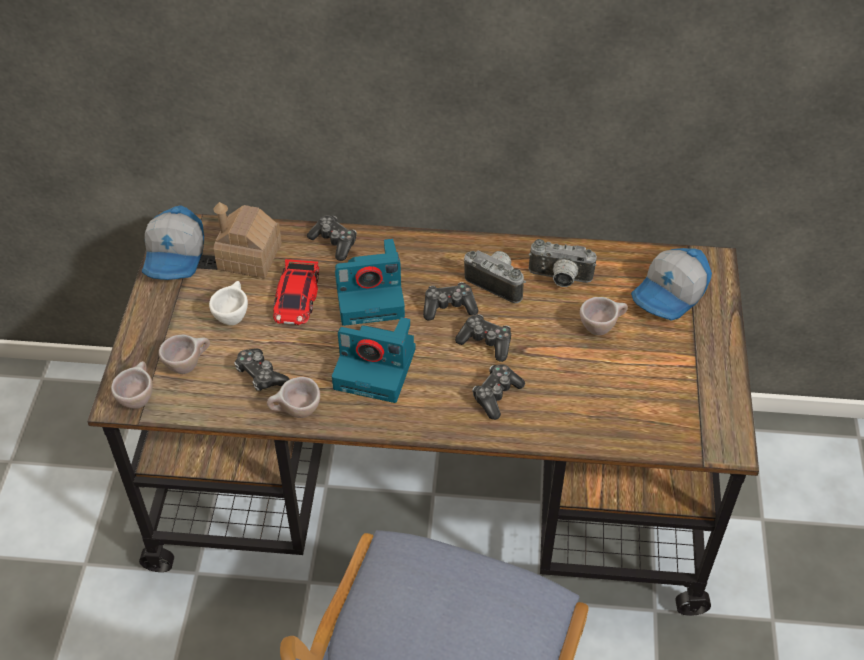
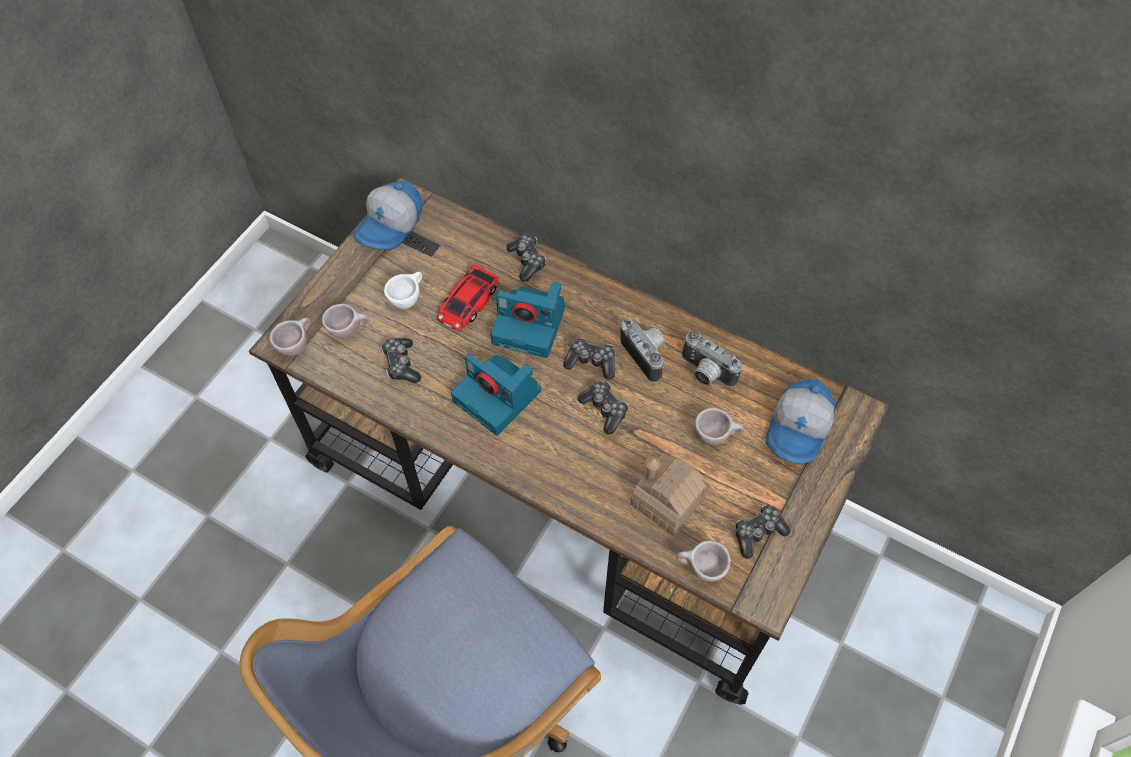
camera: 25 degrees right, 10 degrees up
(249, 256) = (449, 248): toy house -> toy house (667, 501)
(295, 413) = (411, 411): beige cup -> beige cup (700, 569)
(496, 395) = (585, 464): game controller -> game controller (758, 533)
(670, 295) = (799, 429): cap -> cap turned 45 degrees counterclockwise

